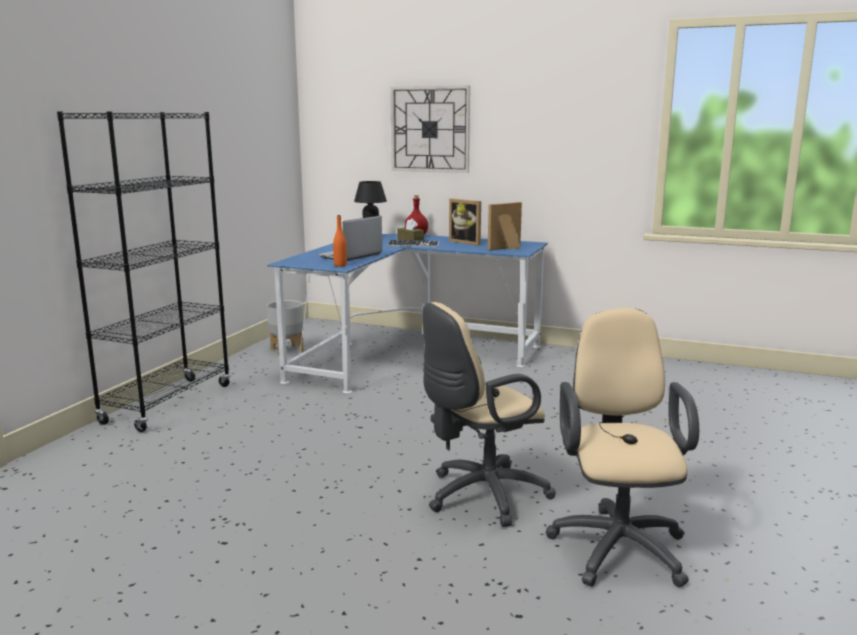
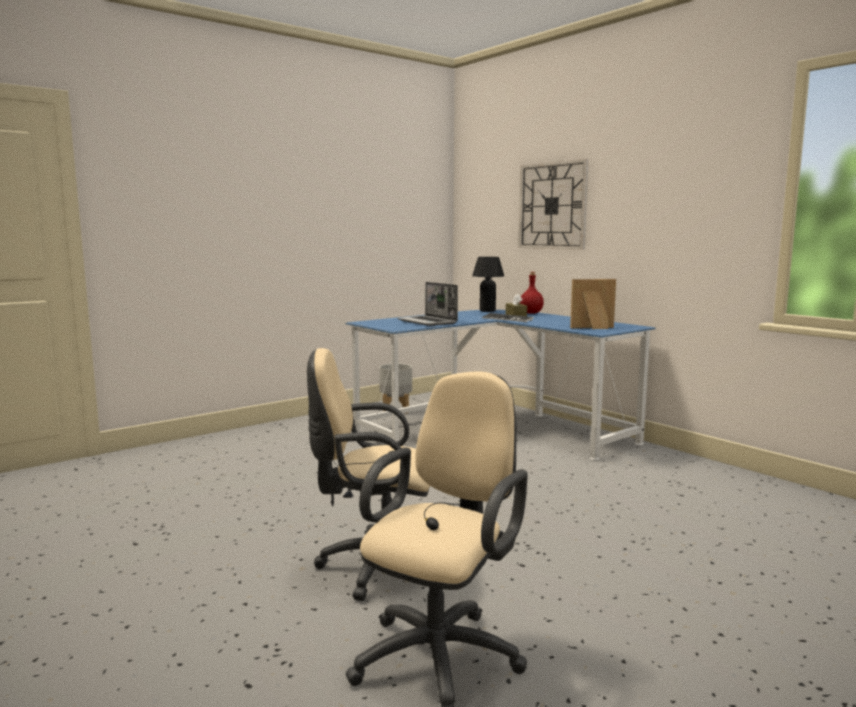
camera: 30 degrees right, 5 degrees down
(168, 404) = (252, 434): black bookcase -> none
(340, 265) = (399, 327): orange bottle -> none
(350, 256) = (428, 322): laptop -> laptop turned 105 degrees counterclockwise
(467, 242) = (567, 321): picture frame -> none

